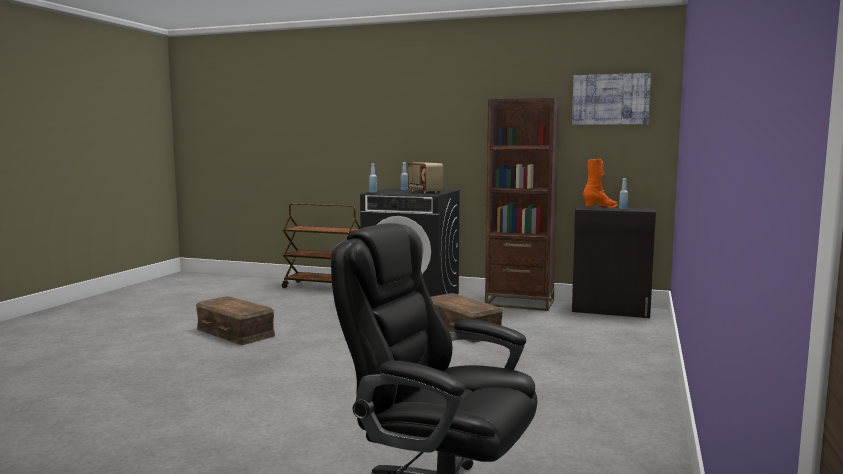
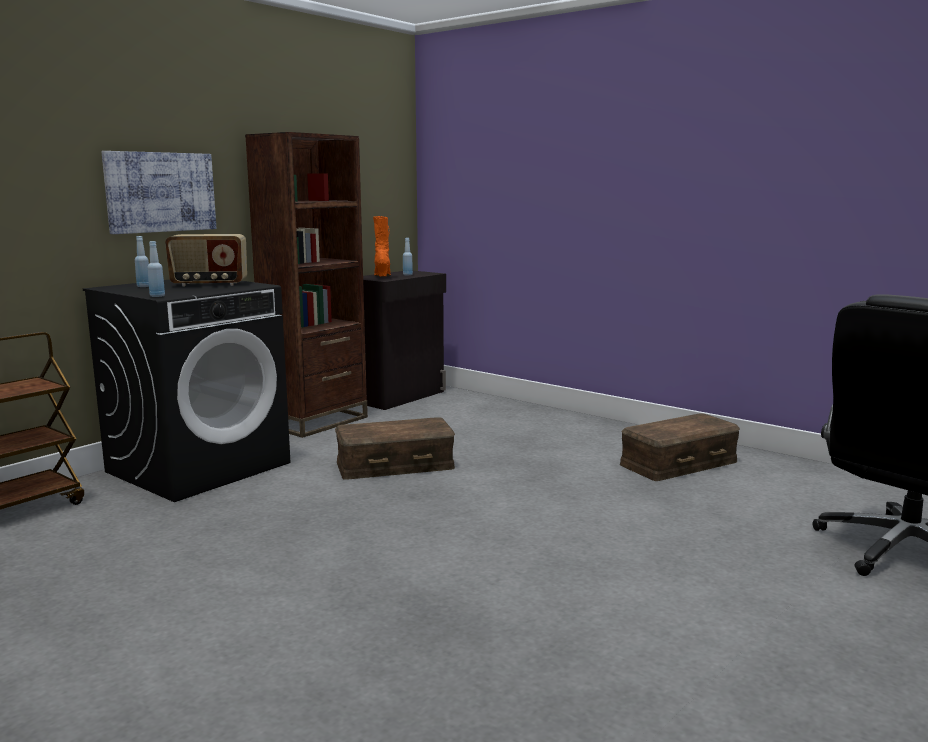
camera: 70 degrees left, 5 degrees up
(236, 332) = (207, 627): brown storage box -> brown storage box (678, 462)
(610, 99) = (362, 140): picture -> picture (160, 192)

